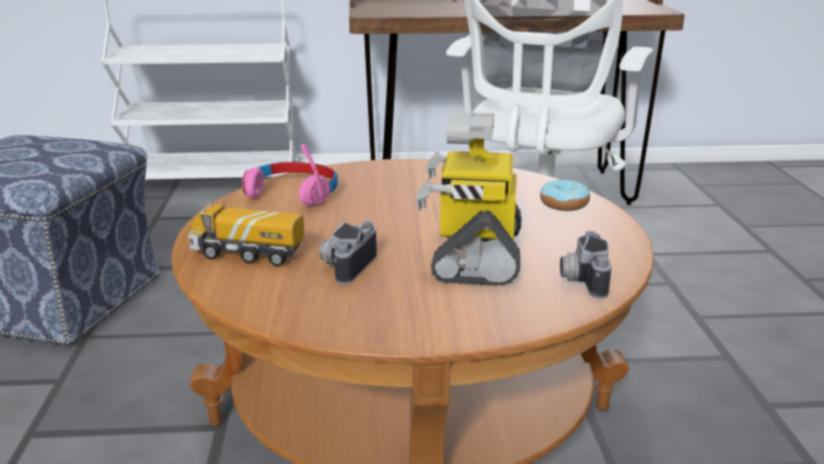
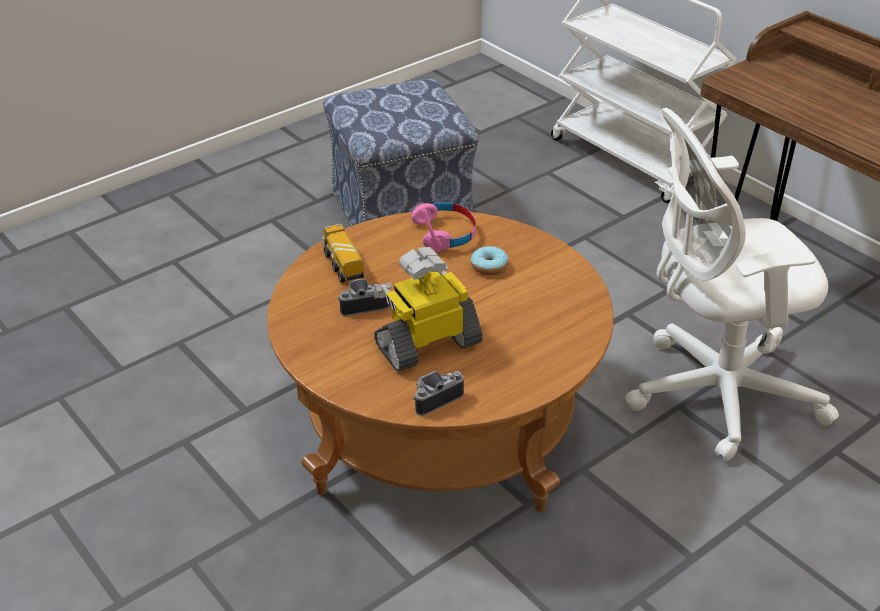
camera: 55 degrees right, 15 degrees up
(564, 204) = (558, 348): donut -> donut (489, 267)

